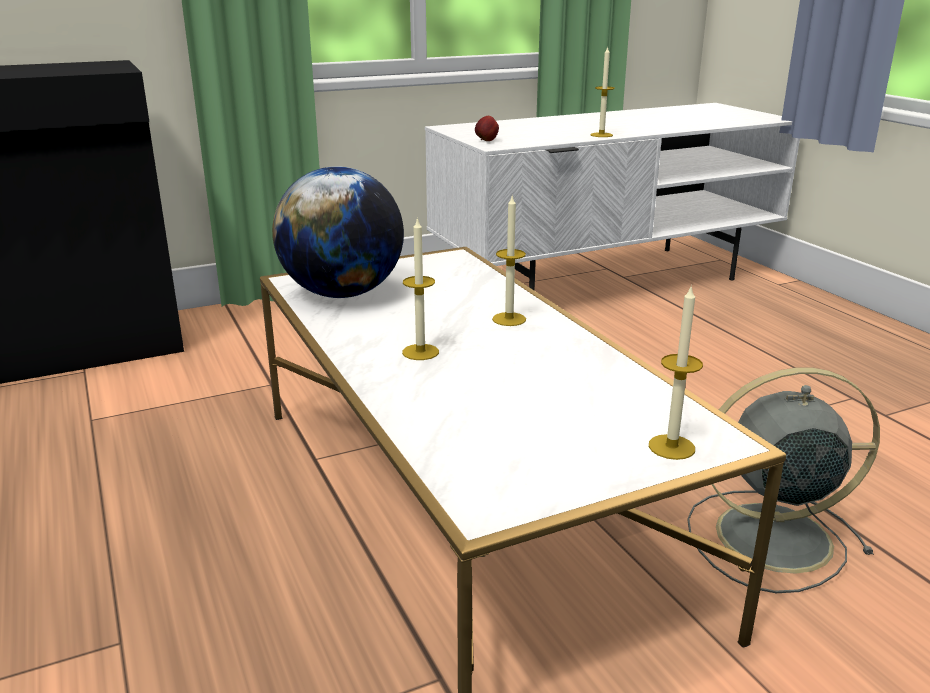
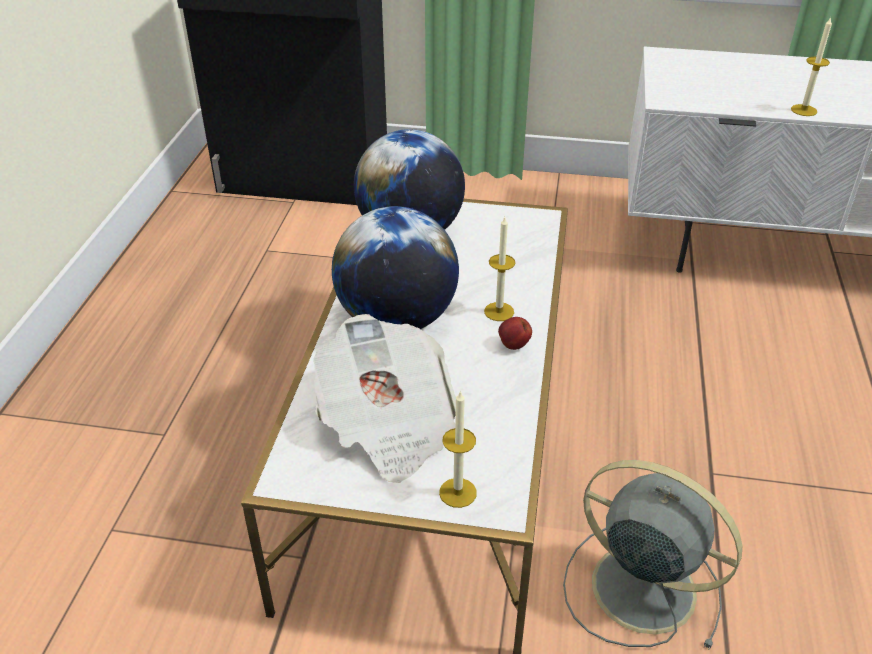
camera: 35 degrees right, 15 degrees up
(420, 352) = (397, 320): candle -> globe
(486, 141) = (668, 90): apple -> apple (513, 345)
(529, 426) = (388, 425): none -> newspaper

